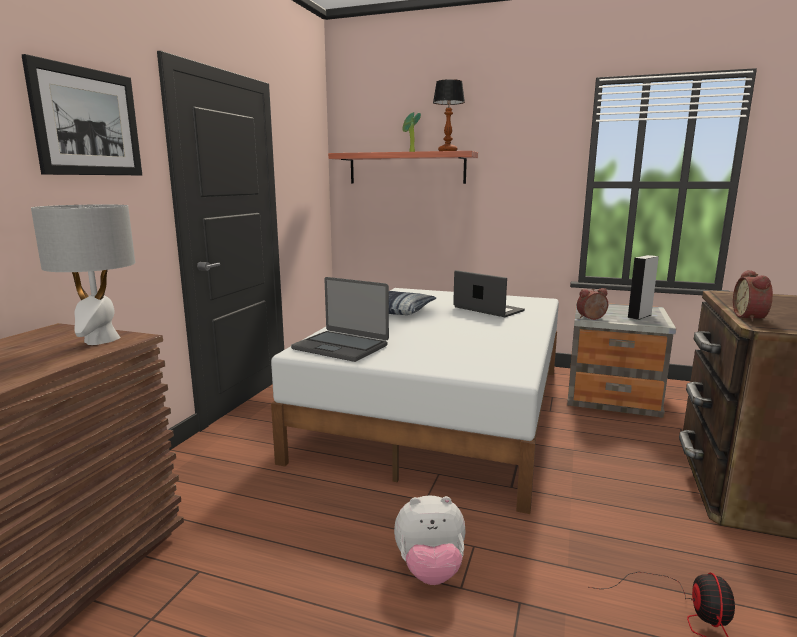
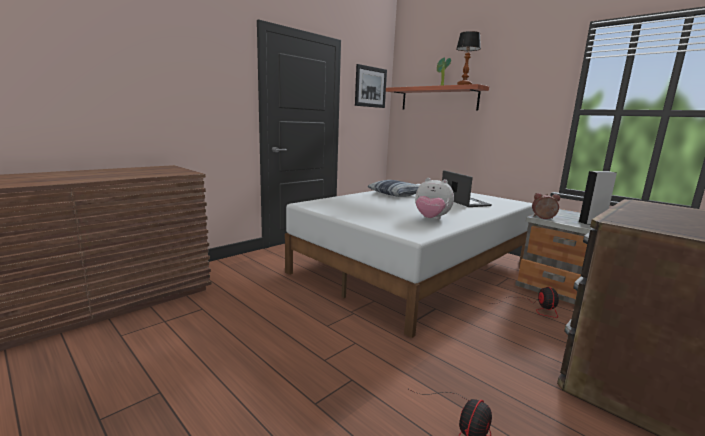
camera: 25 degrees right, 0 degrees up
(88, 122) = (205, 59): picture -> picture (370, 87)
(101, 340) = (176, 172): grey table lamp -> none
(341, 347) = (331, 205): laptop -> none
(430, 570) = (315, 346): plush toy -> plush toy (431, 219)
(609, 431) = (533, 308): none -> fan
(751, 317) = (621, 216): alarm clock -> none

